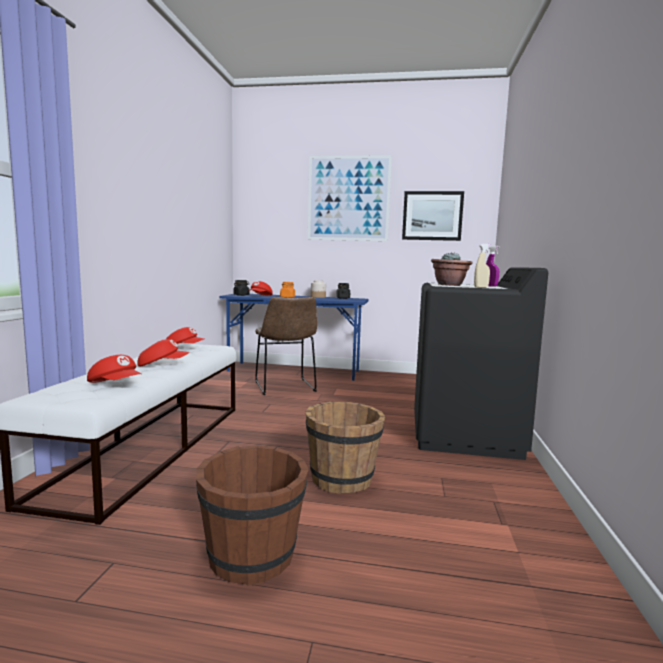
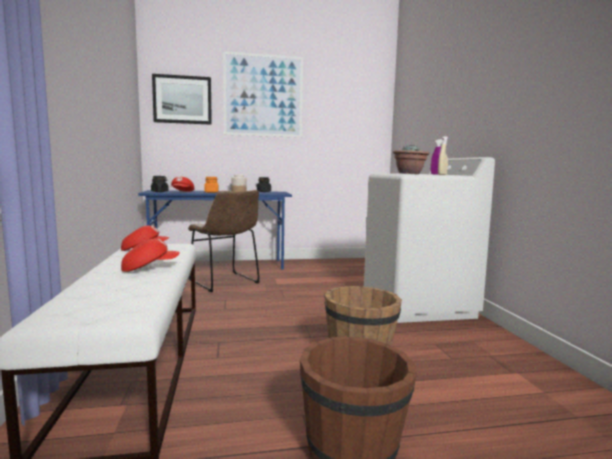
camera: 20 degrees left, 0 degrees up
(116, 385) = (131, 294): red cap -> none
(432, 216) = (340, 115): picture -> picture (182, 99)
(465, 435) = (418, 305): black washing machine -> white washing machine

